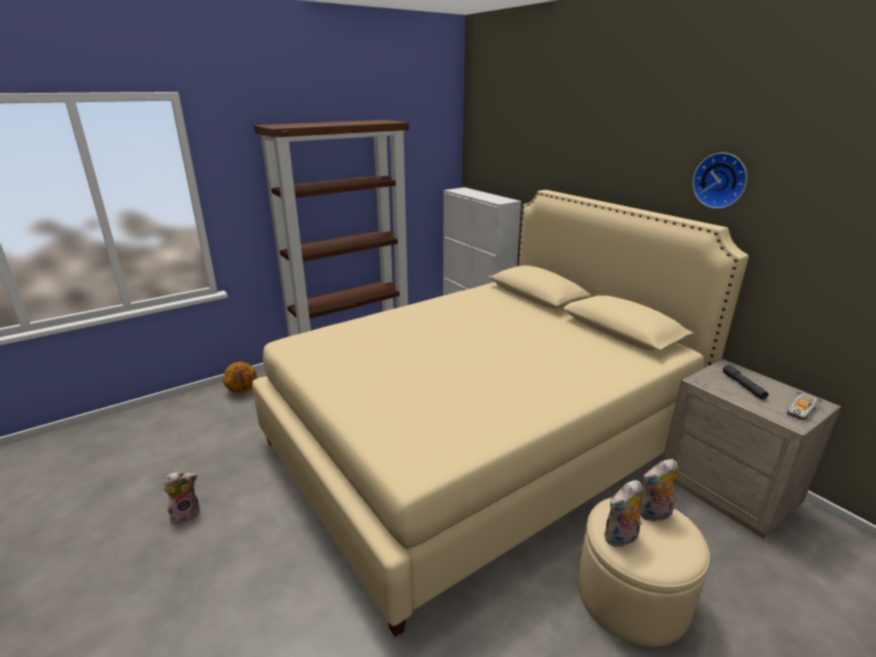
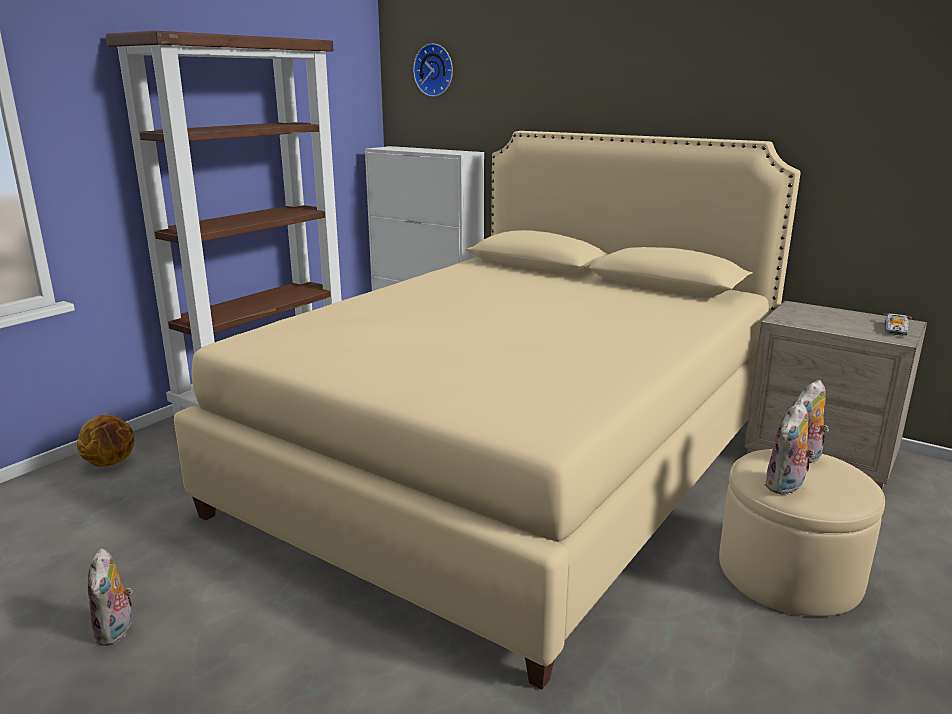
camera: 20 degrees left, 5 degrees down
(186, 513) = (116, 631): plush toy -> plush toy turned 135 degrees clockwise
(721, 180) = (756, 88): wall clock -> wall clock (435, 70)
(743, 386) = (826, 318): grey flashlight -> none

